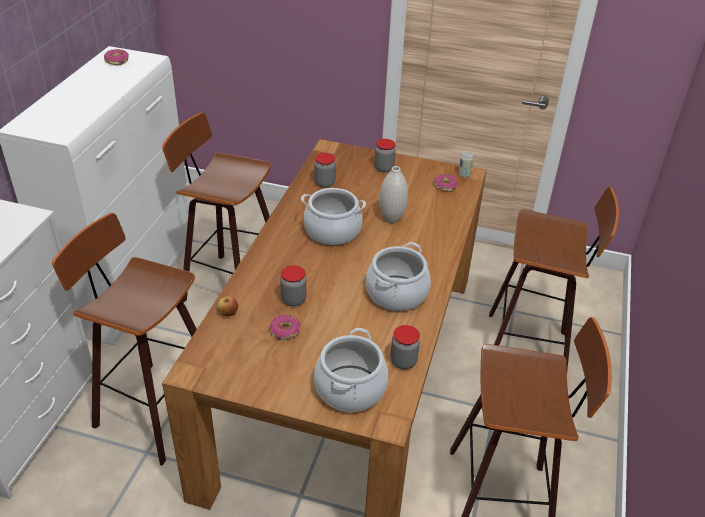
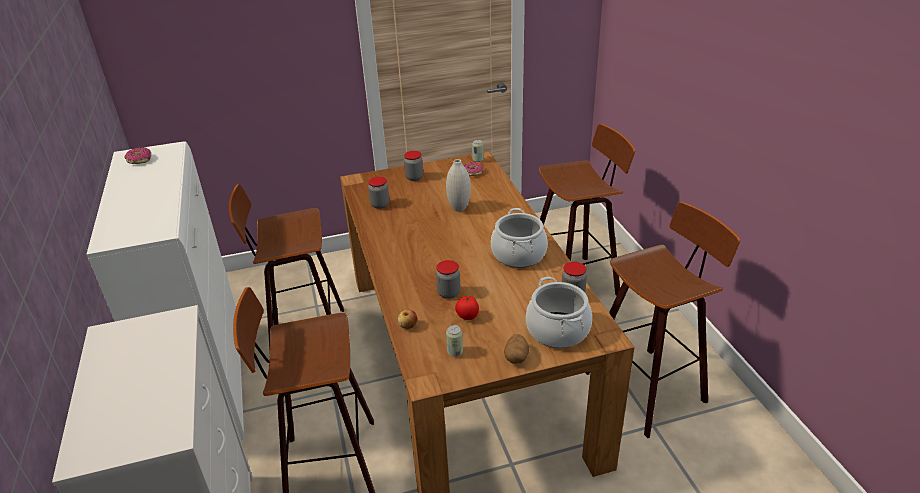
camera: 30 degrees left, 5 degrees down
(240, 359) = (455, 352): none -> can
(285, 331) = (467, 317): donut -> tomato
(286, 393) = (516, 357): none -> potato
(332, 231) = (424, 234): cooking pot -> none

